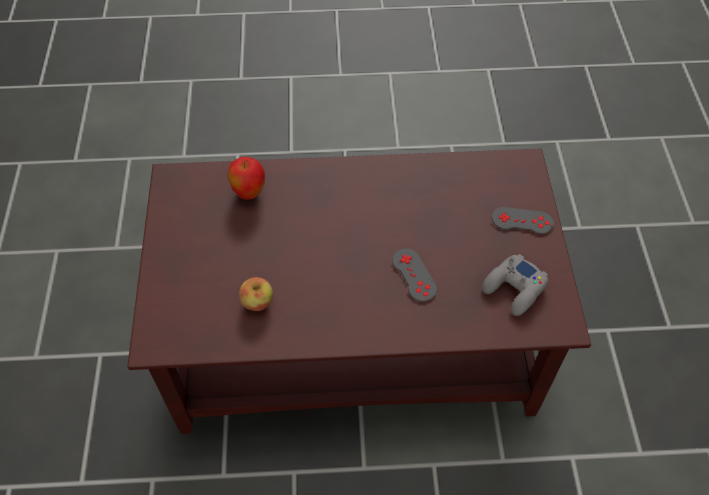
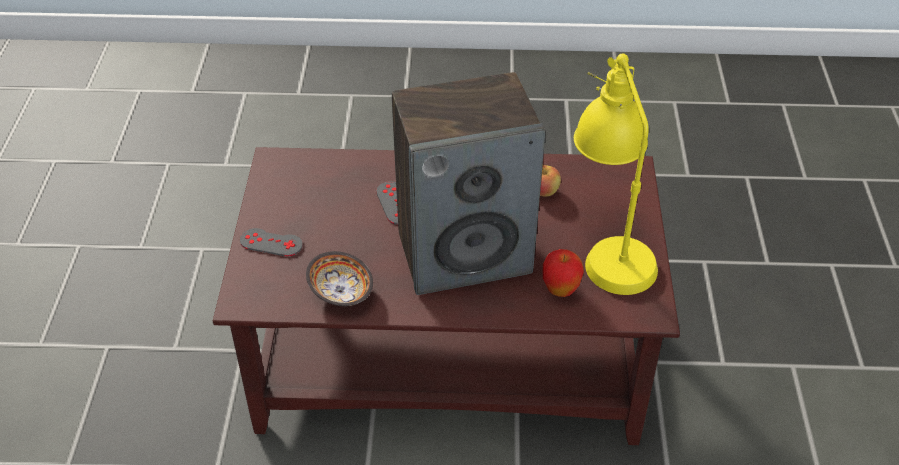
camera: 175 degrees left, 10 degrees down
(199, 242) = (607, 245): none -> yellow table lamp
(337, 223) = (465, 253): none -> speaker
(442, 178) = (341, 292): none -> bowl
(514, 288) = (304, 187): grey game controller -> none

